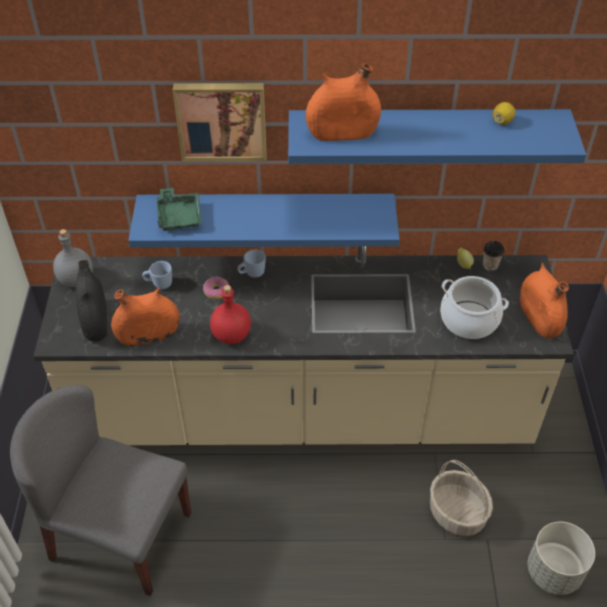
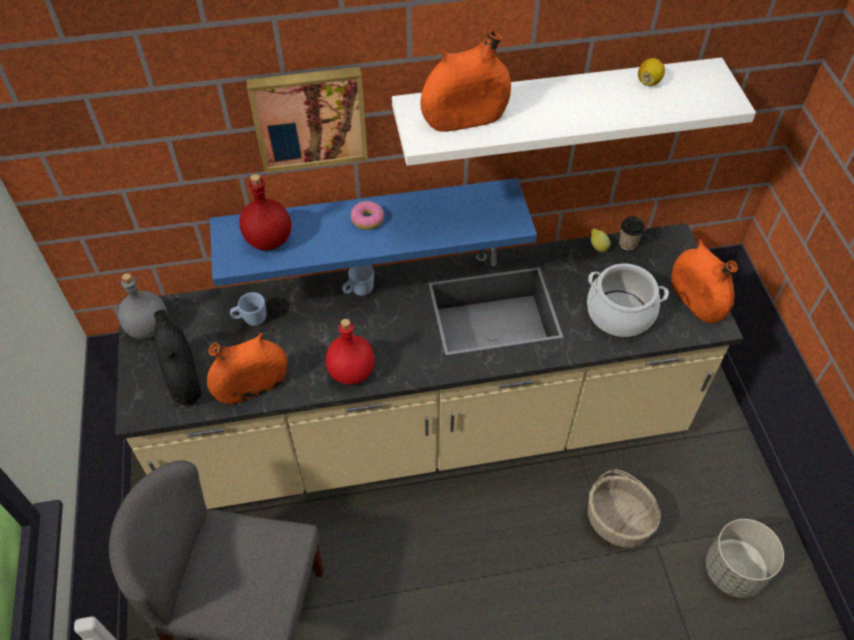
camera: 10 degrees left, 5 degrees up
(179, 216) = (268, 239): green tray -> red bottle
(216, 291) = (322, 319): donut -> donut (367, 219)
(426, 133) = (556, 104): blue shelf -> white shelf

